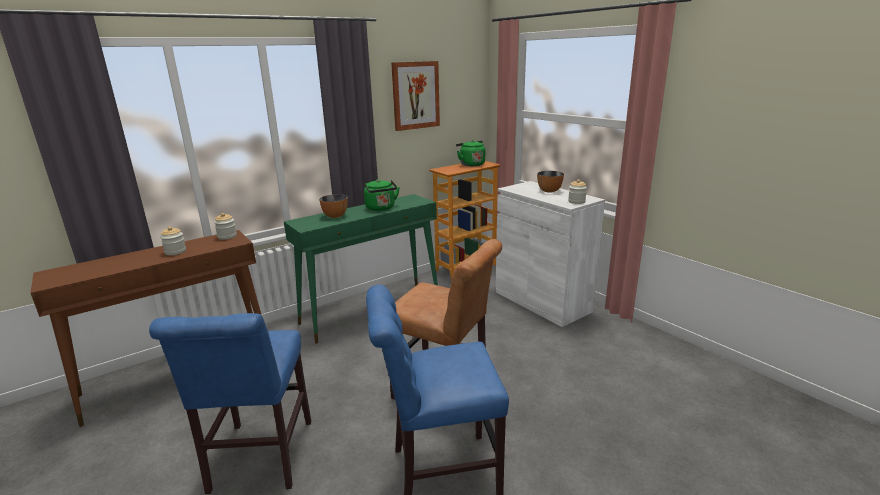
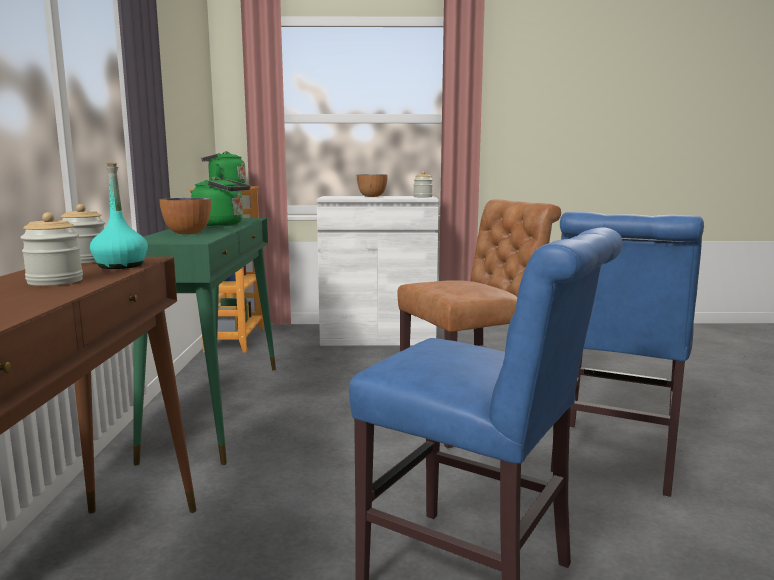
camera: 55 degrees left, 10 degrees down
(217, 246) = (121, 266): none -> turquoise bottle
(415, 95) = (173, 71): picture -> none

